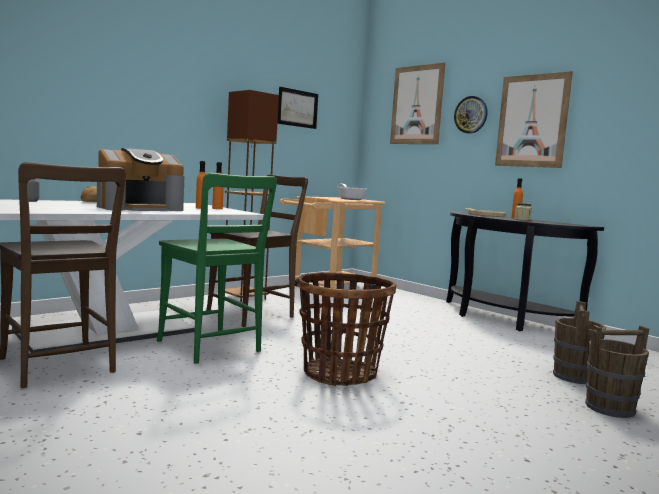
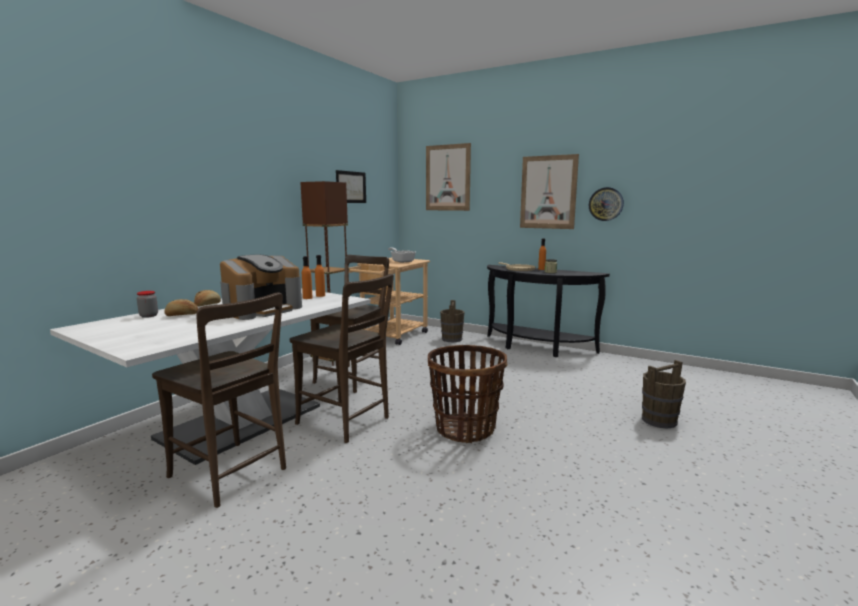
camera: 15 degrees left, 5 degrees up
(58, 203) = (182, 315): none -> bread
(211, 348) = (346, 422): green chair -> brown chair
(471, 114) = (496, 186): wall clock -> wall clock (606, 204)
(574, 376) = (618, 395): brown bucket -> brown bucket (452, 339)

